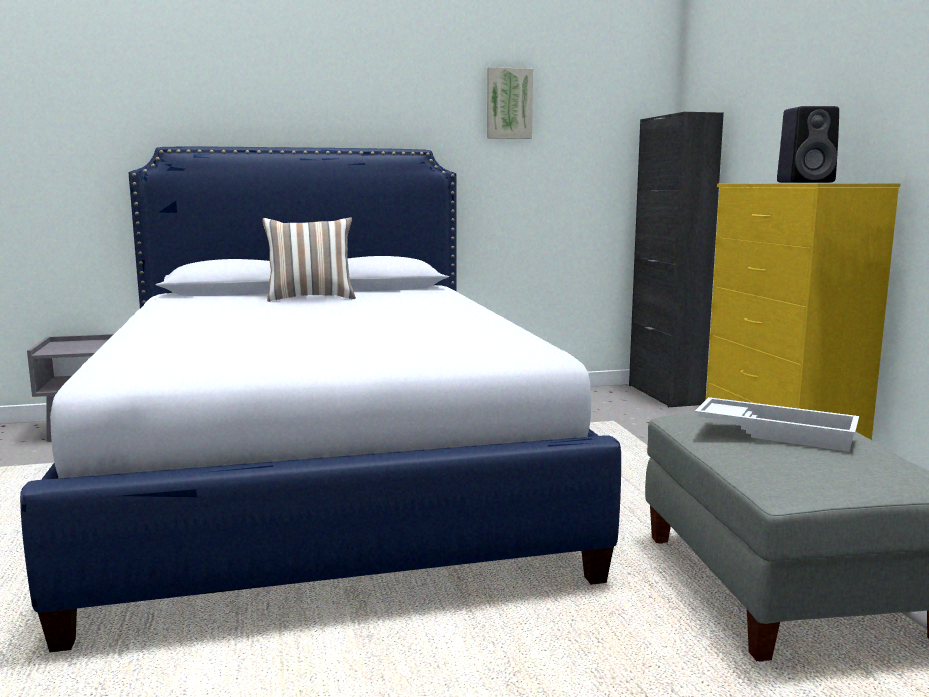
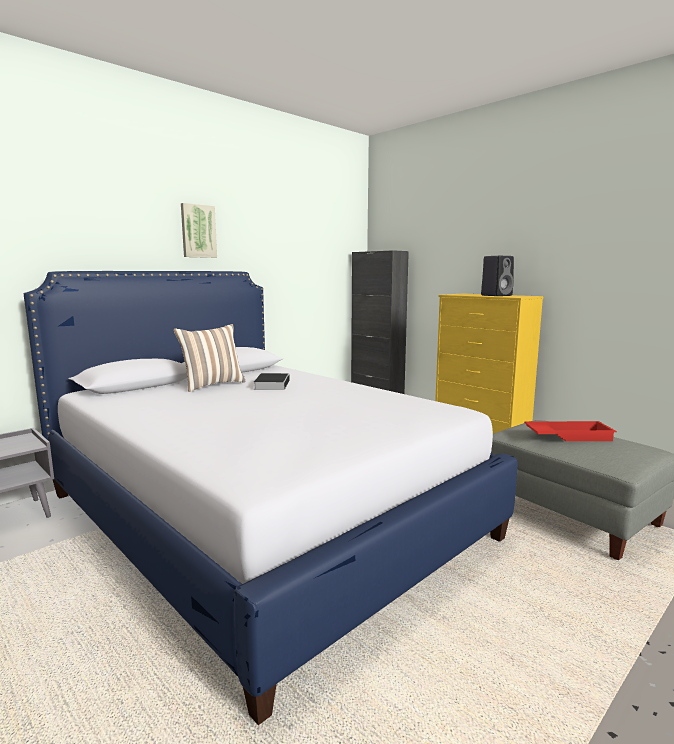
camera: 30 degrees left, 0 degrees up
(377, 304) = (272, 384): none -> book
(508, 104) = (285, 241): picture -> picture (198, 231)
(776, 432) = (568, 436): white tray -> red tray

